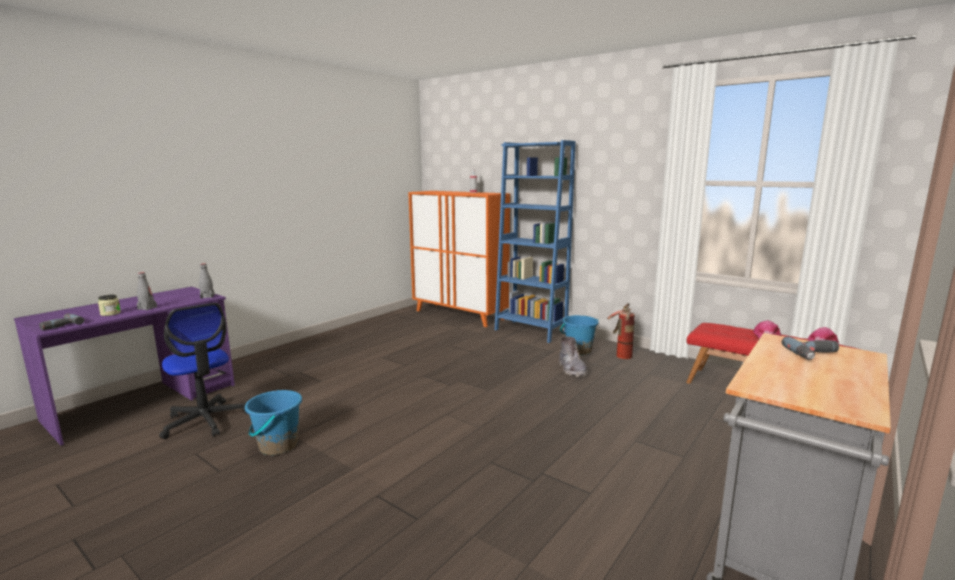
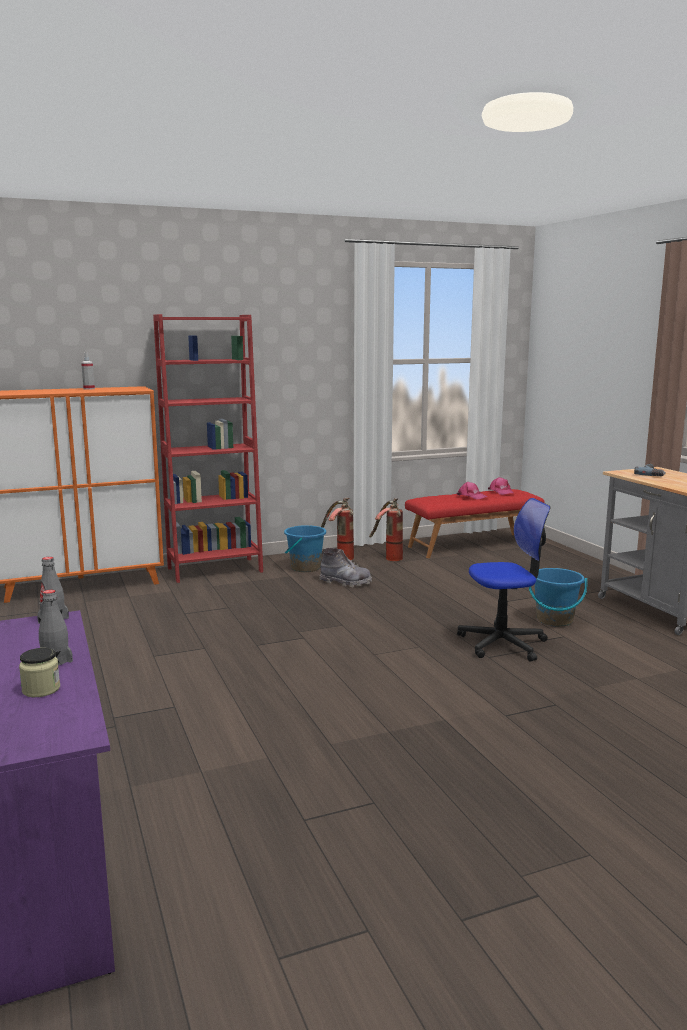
camera: 60 degrees left, 0 degrees up
(59, 325) = (61, 729): power drill -> none
(205, 421) = (197, 808): office chair -> office chair (502, 643)
(278, 446) = (346, 756): blue bucket -> blue bucket (554, 620)
(530, 331) = (215, 570): blue bookcase -> red bookcase
(655, 368) = (387, 557): none -> fire extinguisher

